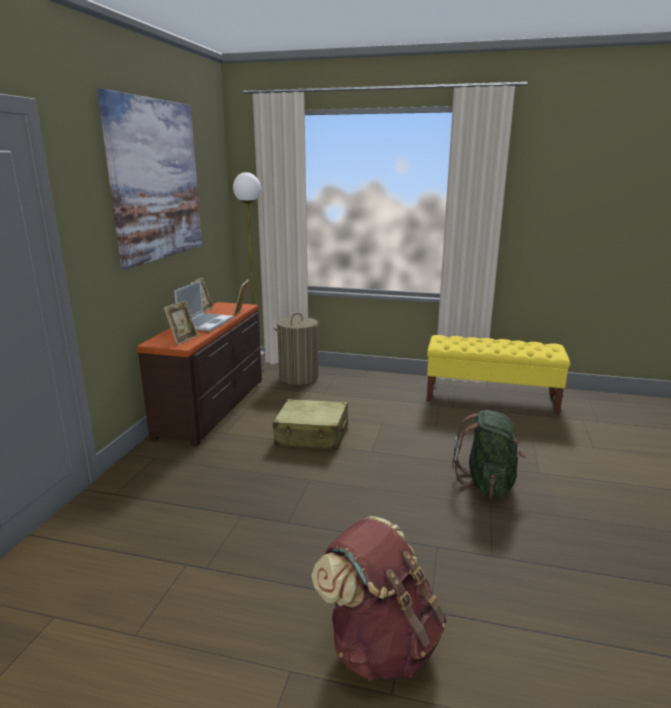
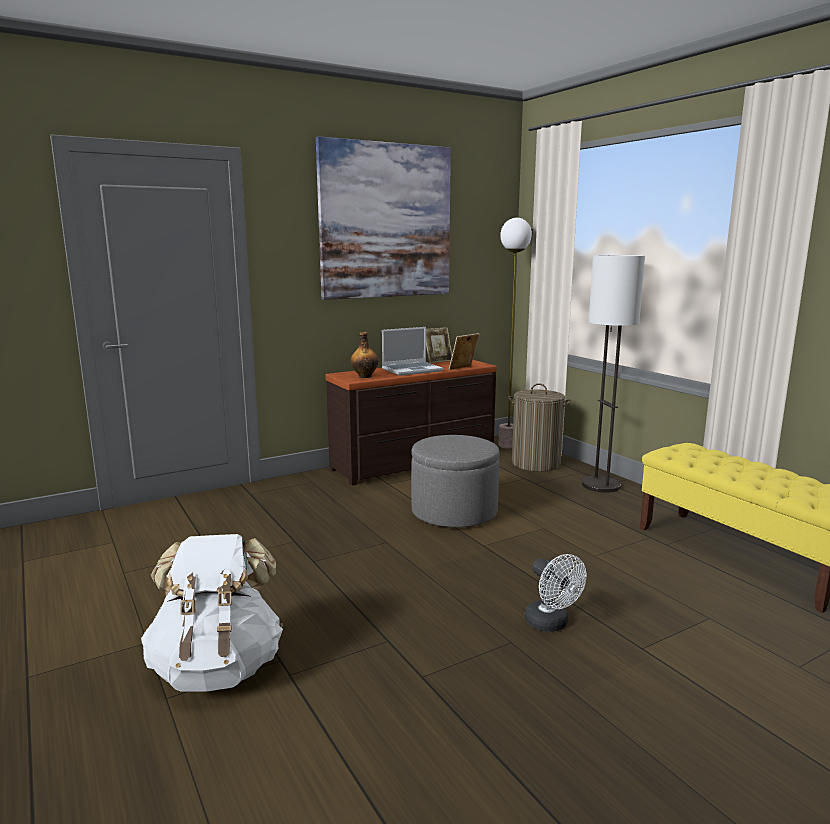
camera: 45 degrees right, 5 degrees down
(183, 339) = (365, 376): picture frame -> bottle
(312, 435) = (454, 512): beige suitcase -> grey ottoman
(362, 380) = (601, 485): none -> floor lamp
(380, 644) = (218, 668): brown backpack -> white backpack
(487, 483) = (551, 624): green backpack -> white fan

